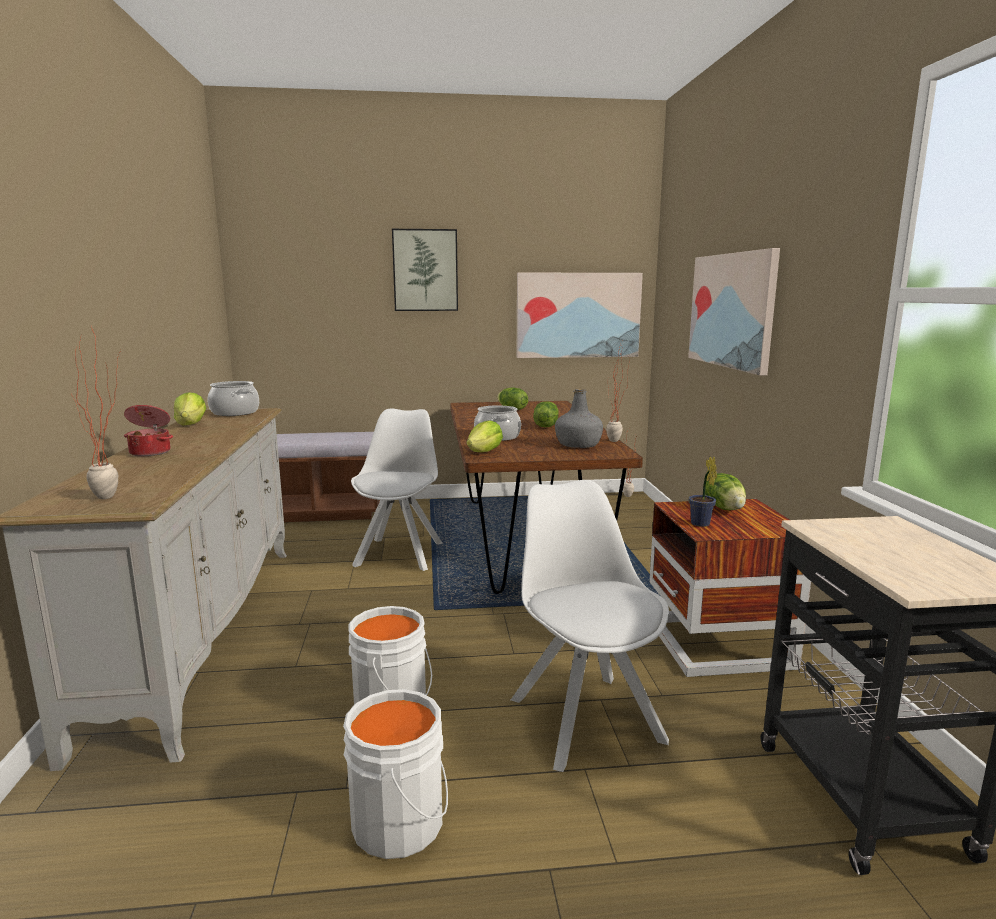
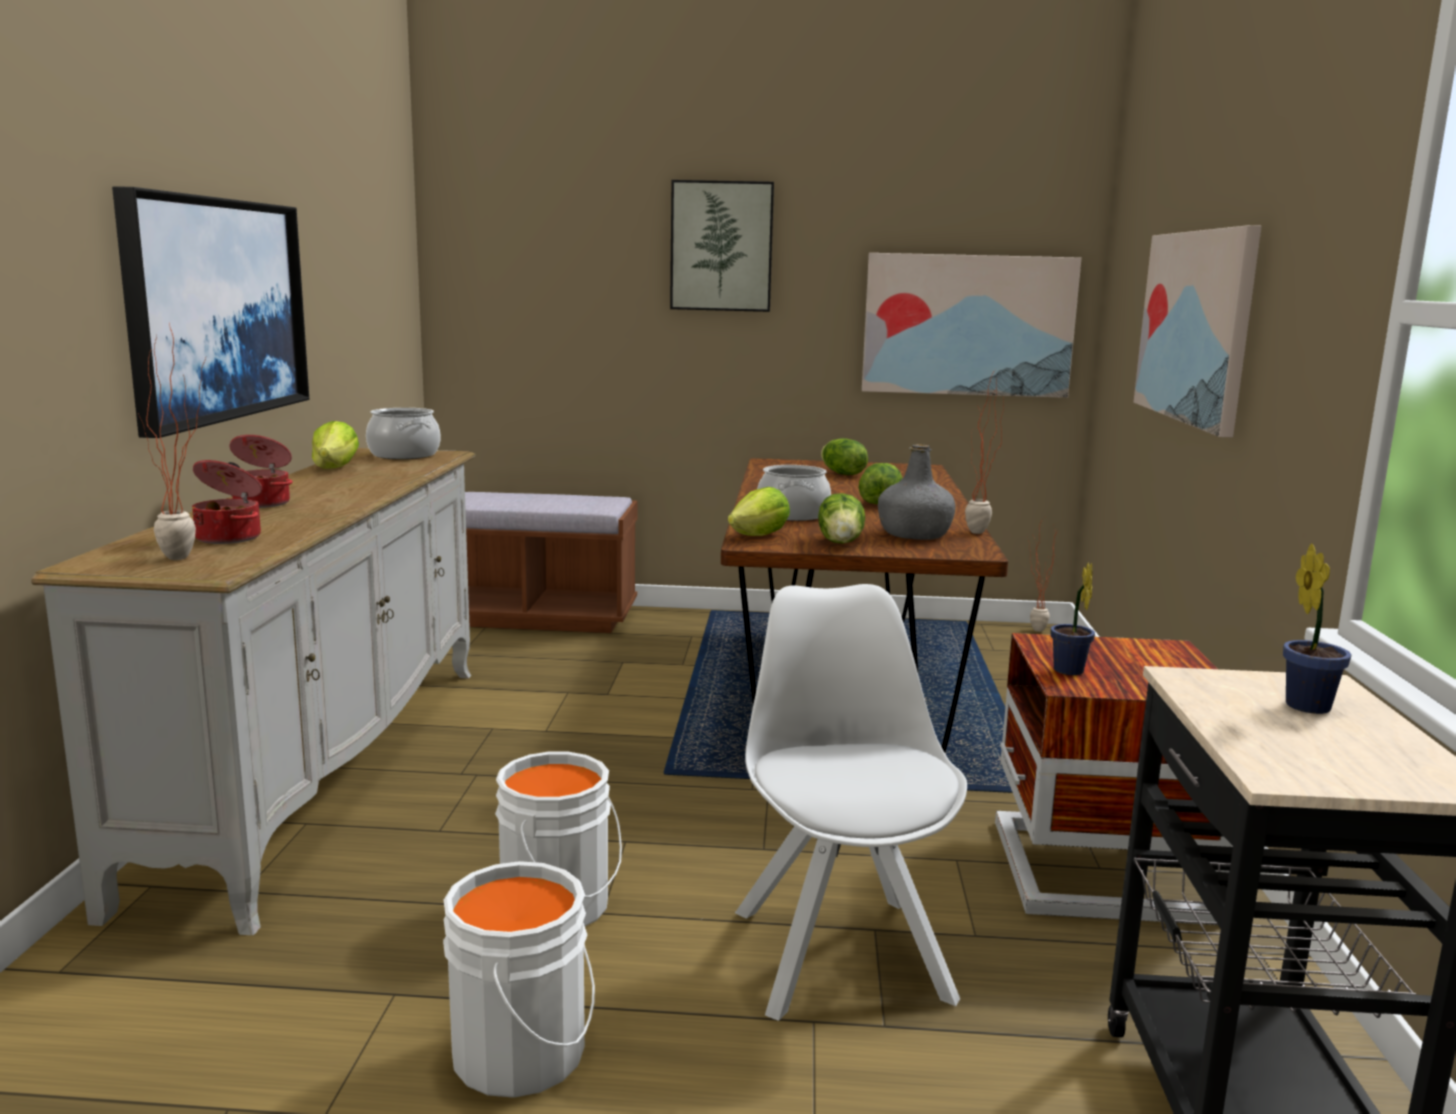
camera: 10 degrees right, 0 degrees up
(104, 317) = (216, 309): none -> picture
(139, 479) = (230, 537): none -> cooking pot
(400, 553) = (639, 688): white chair -> none
(725, 508) = (1125, 651): lettuce -> lettuce (841, 542)
(890, 537) = (1305, 704): none -> potted plant

